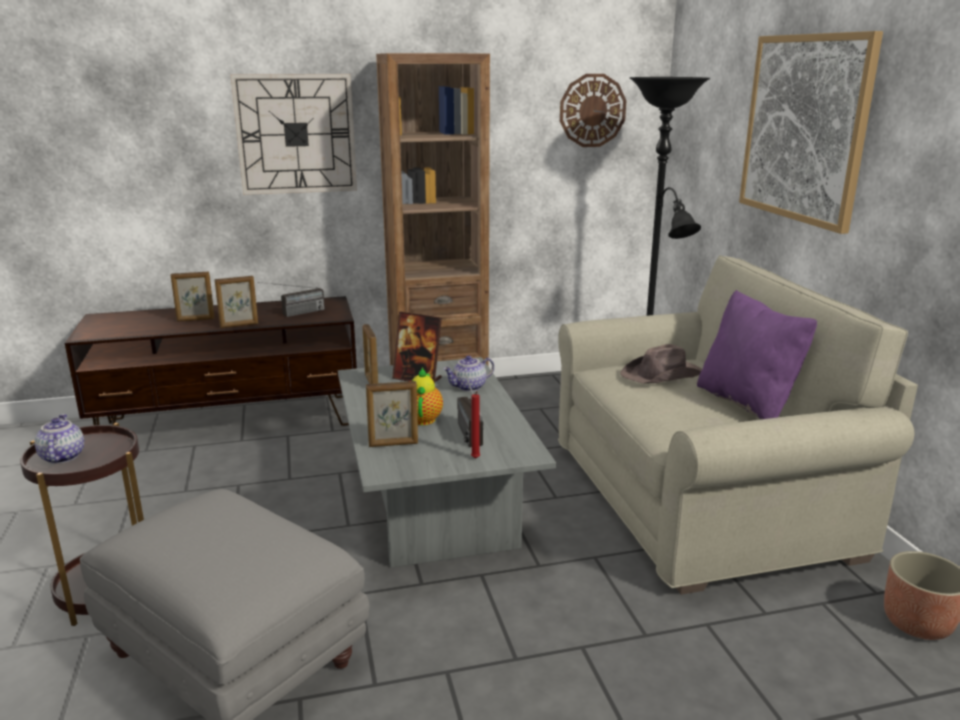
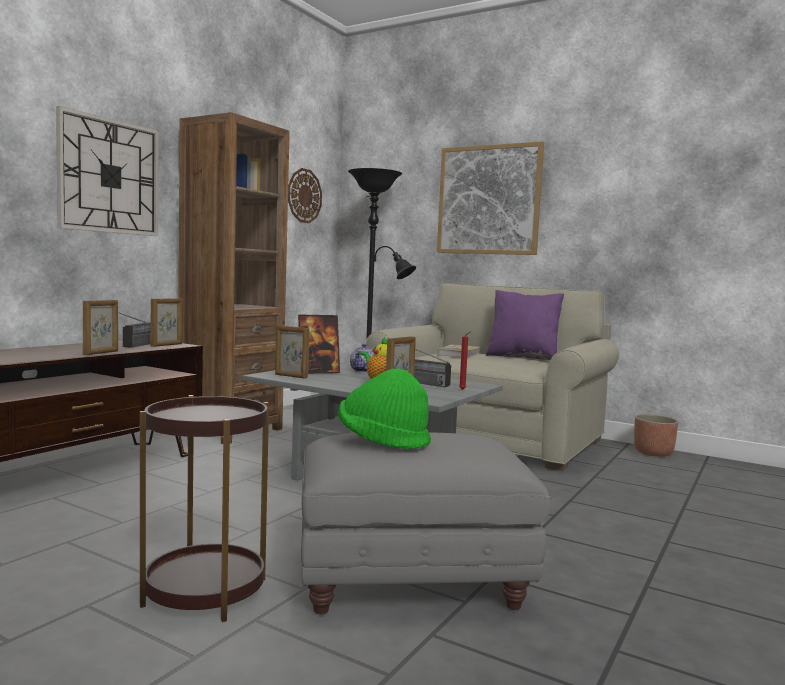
camera: 45 degrees left, 15 degrees down
(61, 457) = (191, 419): teapot -> none
(192, 524) = (382, 441): none -> green hat
(196, 319) = (36, 353): picture frame -> picture frame (167, 345)
(663, 375) = (459, 354): brown hat -> book

